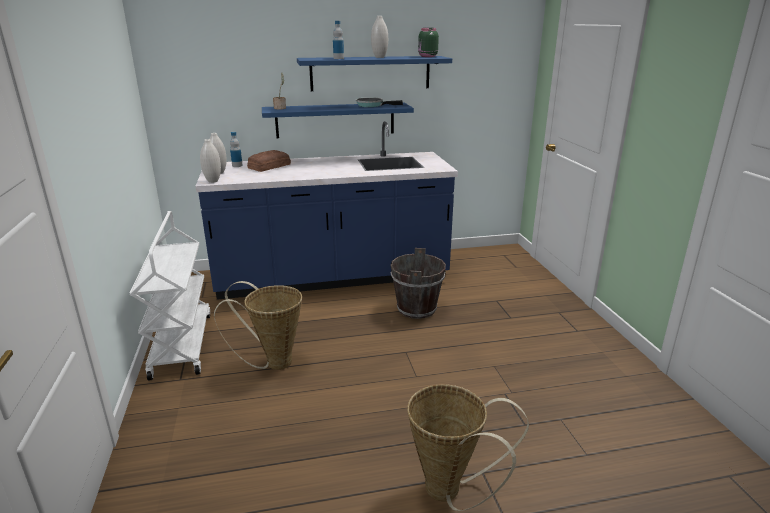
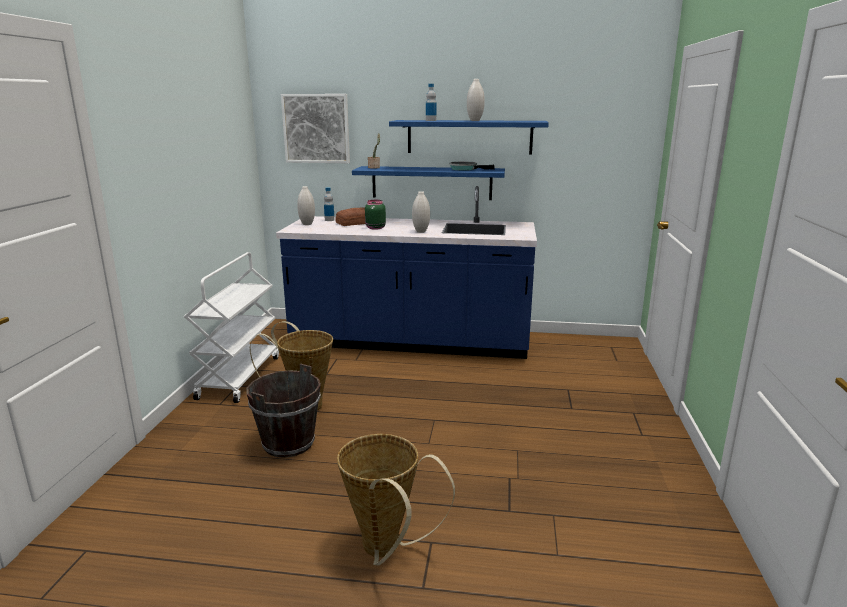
camera: 20 degrees right, 5 degrees down
(209, 69) = (316, 128): none -> picture
(213, 181) = (294, 230): white vase -> white vase (421, 231)
(417, 309) = (474, 383): brown bucket -> brown bucket (288, 444)
(427, 56) = (526, 121): green jar -> green jar (375, 228)

